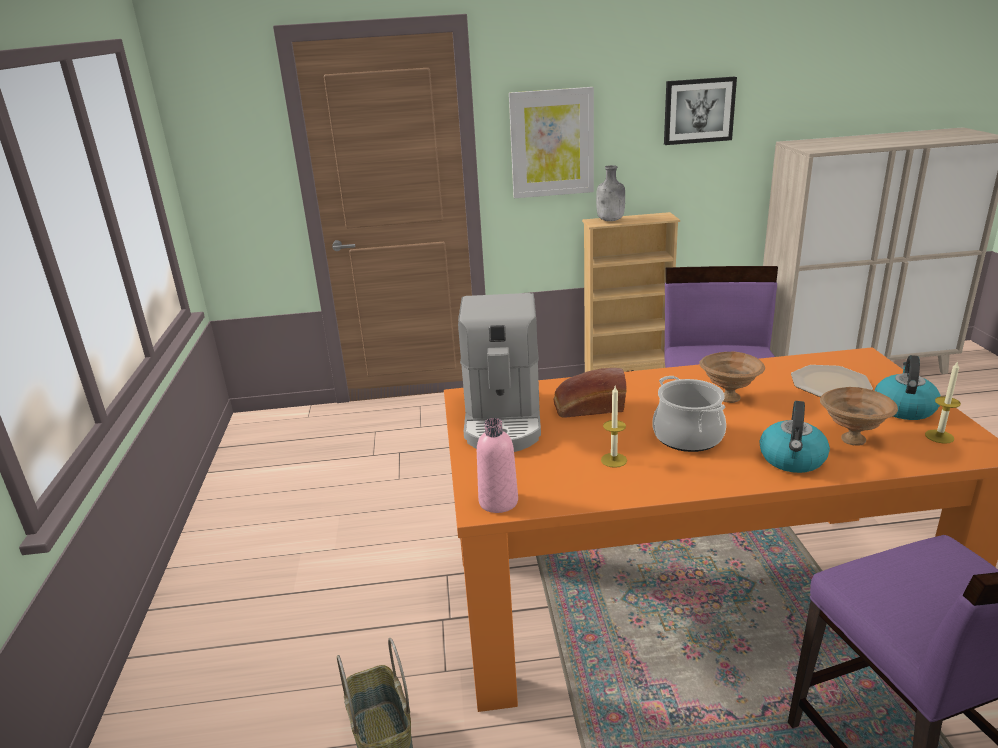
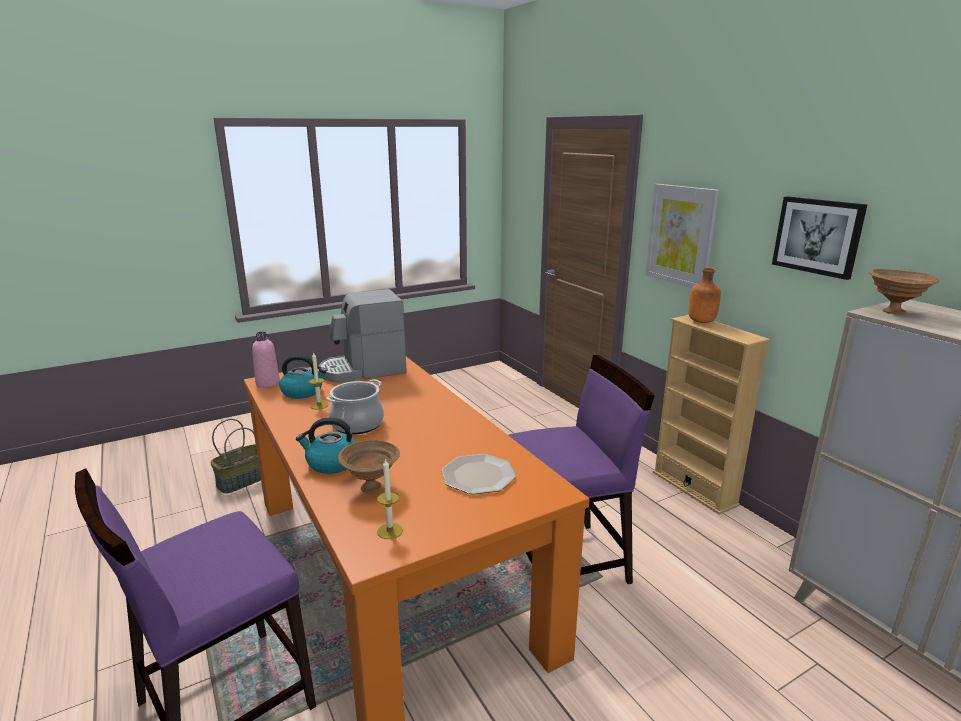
camera: 65 degrees right, 5 degrees down
(588, 408) = (388, 390): bread -> none
(611, 220) = (701, 322): grey bottle -> orange bottle
(727, 398) = (427, 433): brown bowl -> brown bowl (892, 311)
(903, 408) = (443, 513): kettle -> kettle (303, 392)

